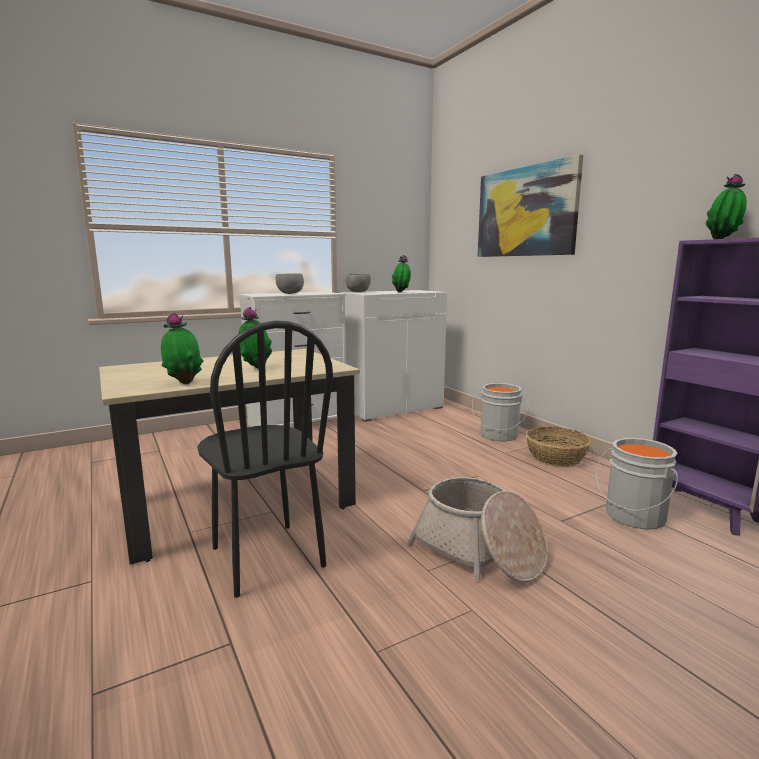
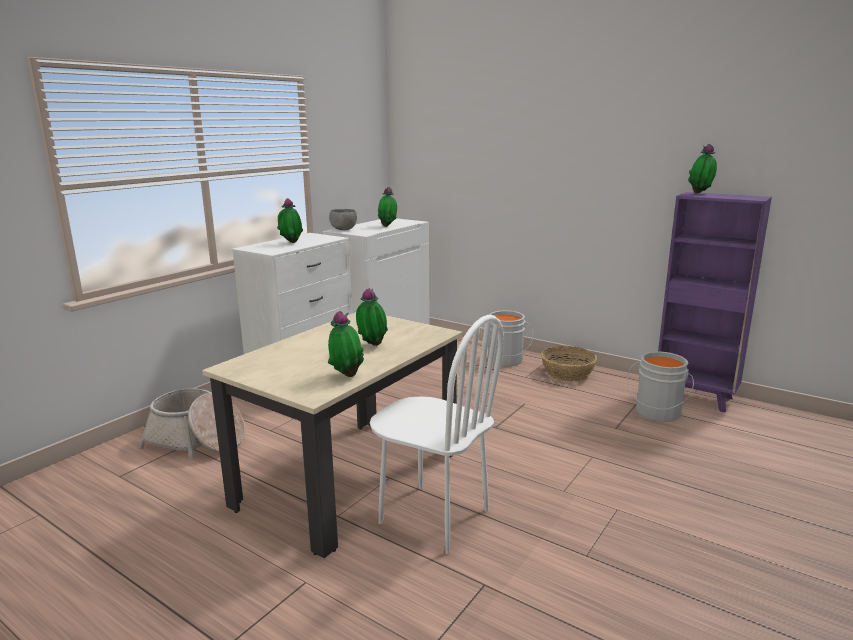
camera: 25 degrees left, 5 degrees up
(266, 557) = (433, 517): black chair -> white chair
(289, 293) = (291, 243): grey bowl -> potted plant
(479, 552) = (584, 467): basket -> basket (197, 441)
(525, 212) = (511, 146): picture -> none

